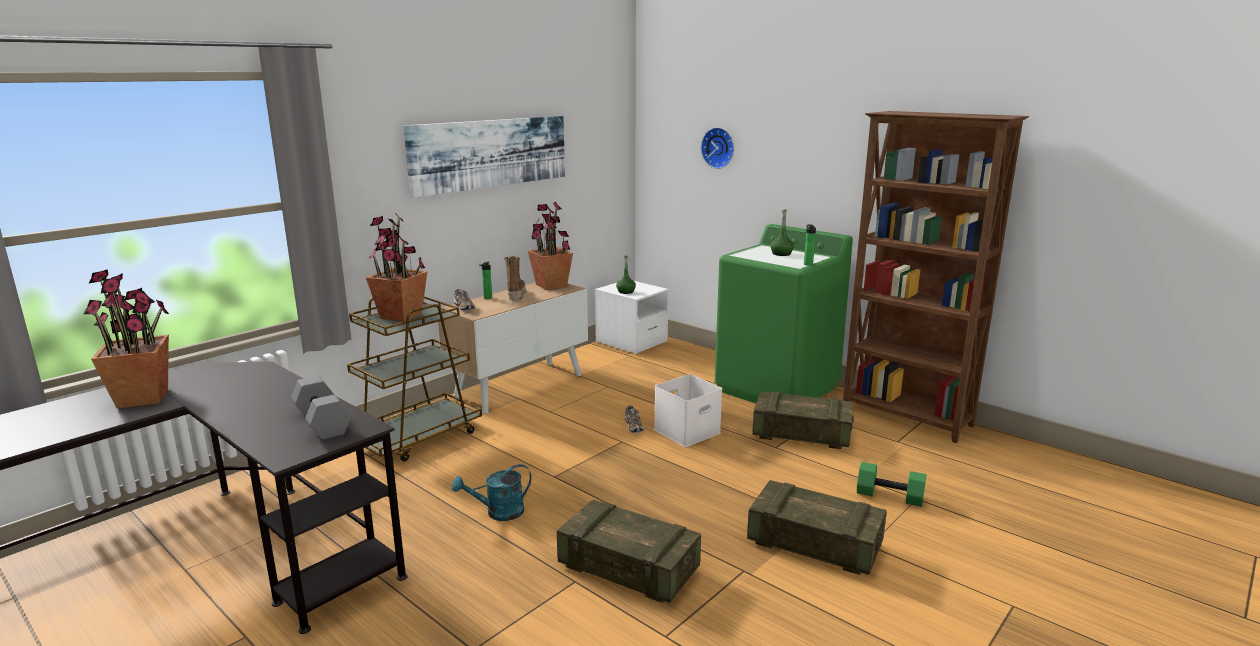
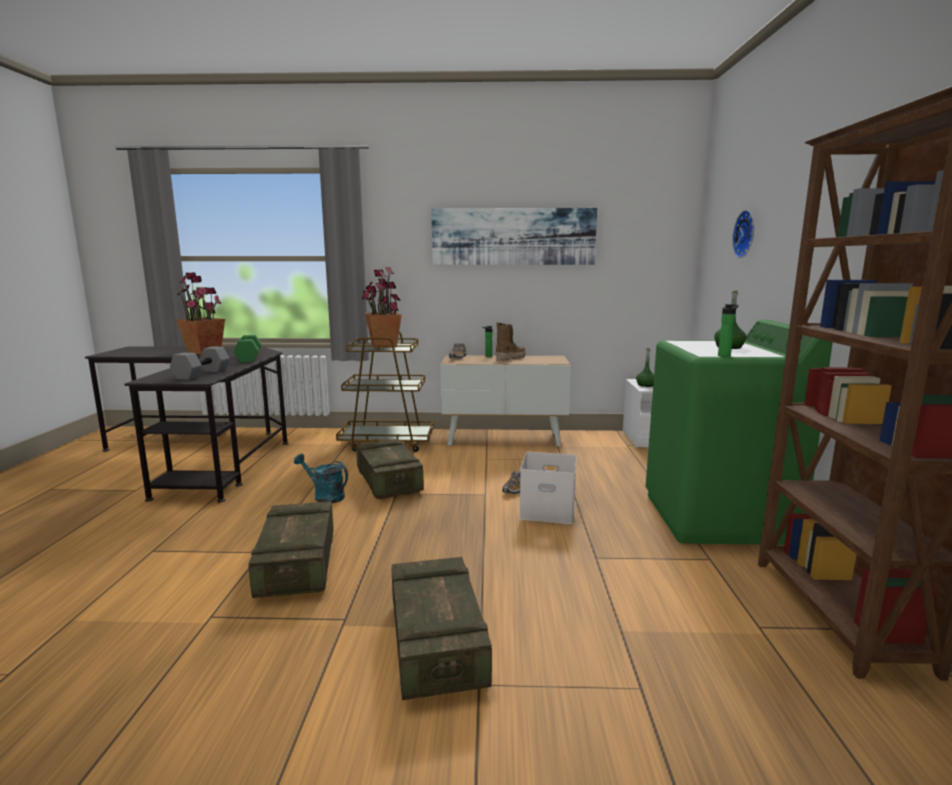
camera: 50 degrees right, 5 degrees down
(551, 285) = (550, 358): potted plant -> none
(801, 434) = (649, 561): crate -> crate (389, 481)
(890, 495) = (614, 664): green dumbbell -> green dumbbell (249, 358)

